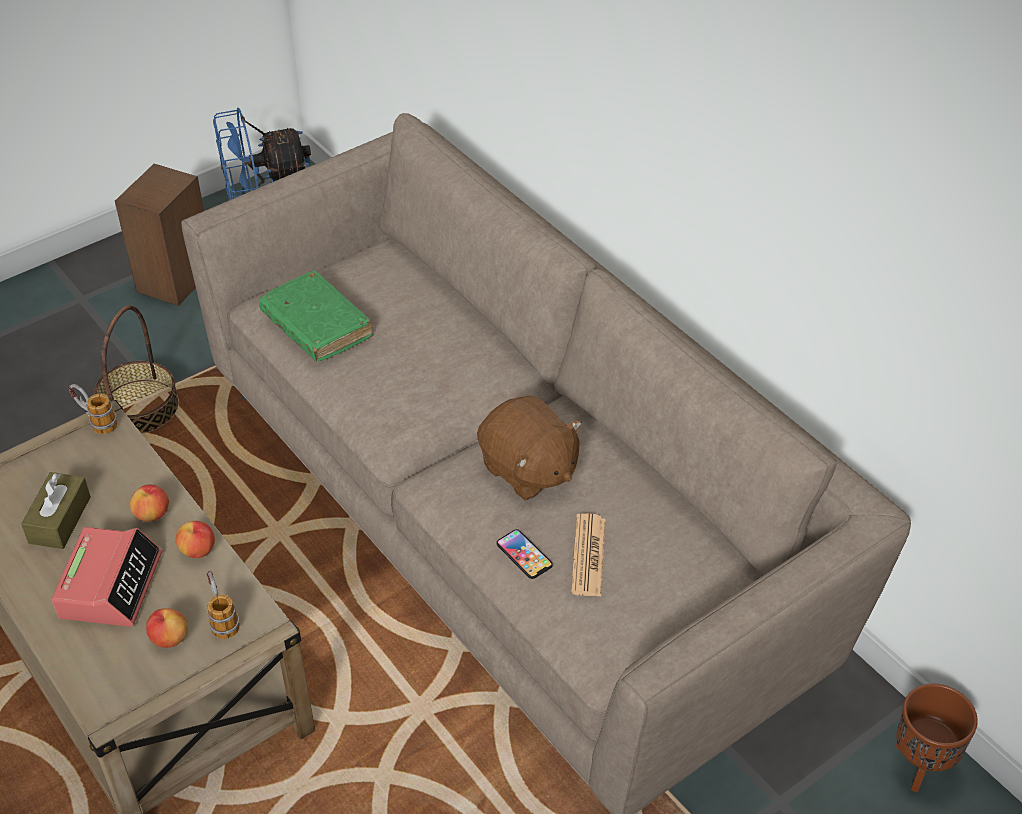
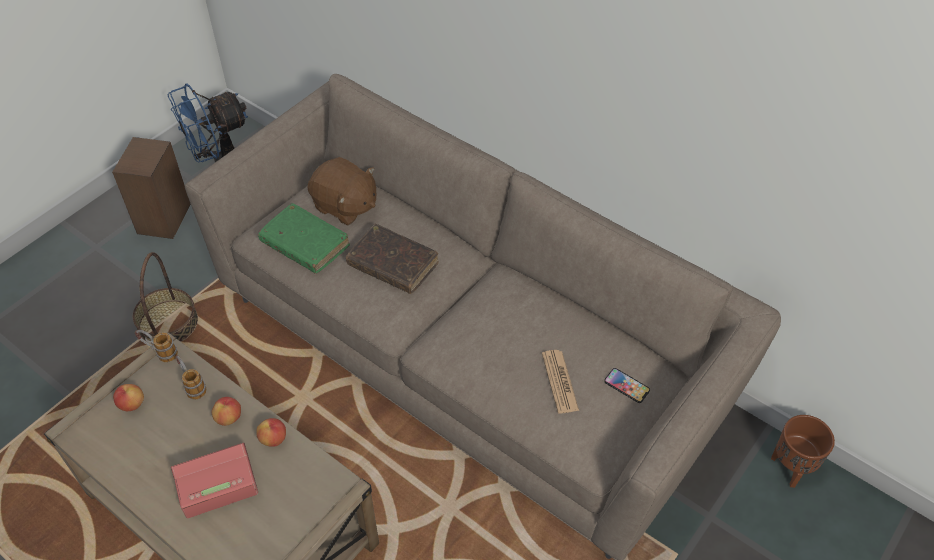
camera: 15 degrees left, 5 degrees up
(60, 520) = (158, 438): brown tissue box -> none
(110, 585) = (216, 482): alarm clock -> alarm clock turned 105 degrees counterclockwise
(169, 639) = (275, 514): apple -> apple (131, 404)
(222, 617) = (309, 488): mug -> mug (192, 385)
(420, 371) = (393, 265): none -> brown book
(524, 555) = (515, 391): phone -> phone (626, 386)
(528, 470) = (495, 325): brown plush toy -> brown plush toy (345, 206)

